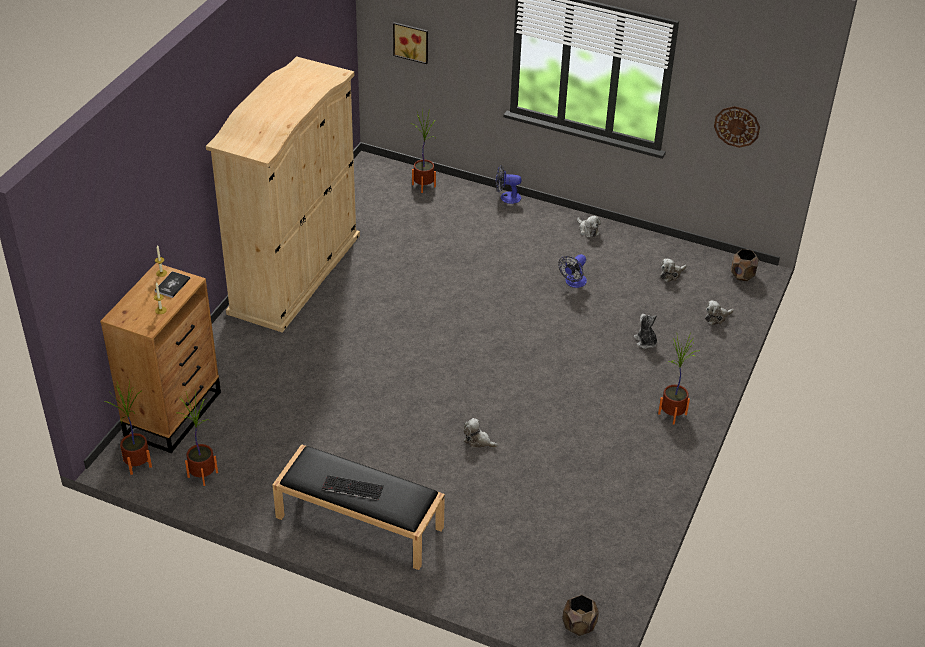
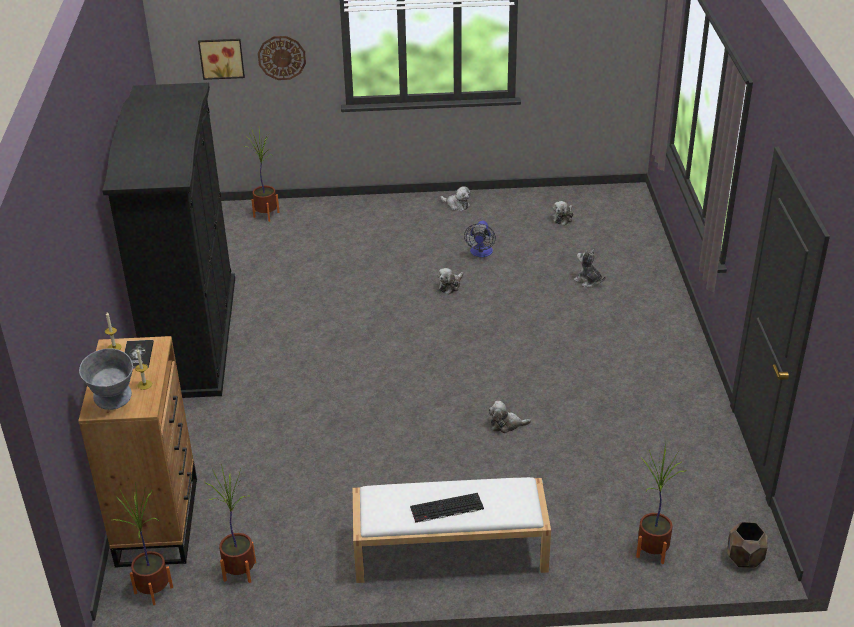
camera: 25 degrees left, 5 degrees down
(131, 316) = (113, 402): none -> grey bowl
(295, 273) = (192, 335): beige wardrobe -> black wardrobe
(358, 522) = (449, 551): black bench -> white bench
(506, 197) = (357, 200): fan -> none
(672, 414) = (664, 334): potted plant -> potted plant (652, 551)
(717, 318) = (633, 240): plush toy -> plush toy (450, 286)
(737, 126) = (591, 46): wall clock -> wall clock (282, 57)
(742, 275) = (625, 199): brown planter -> none

